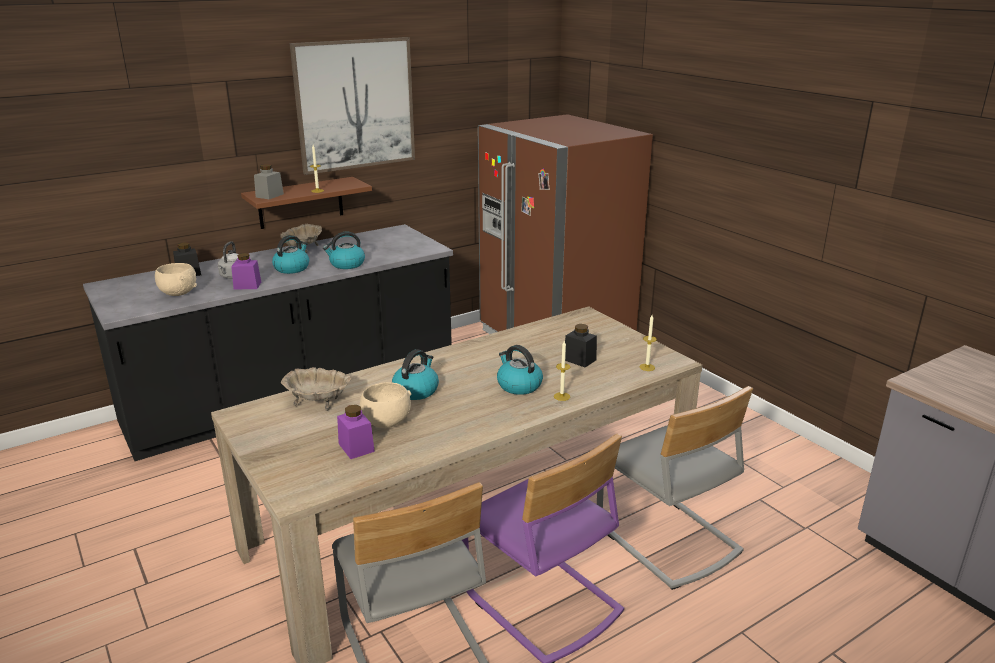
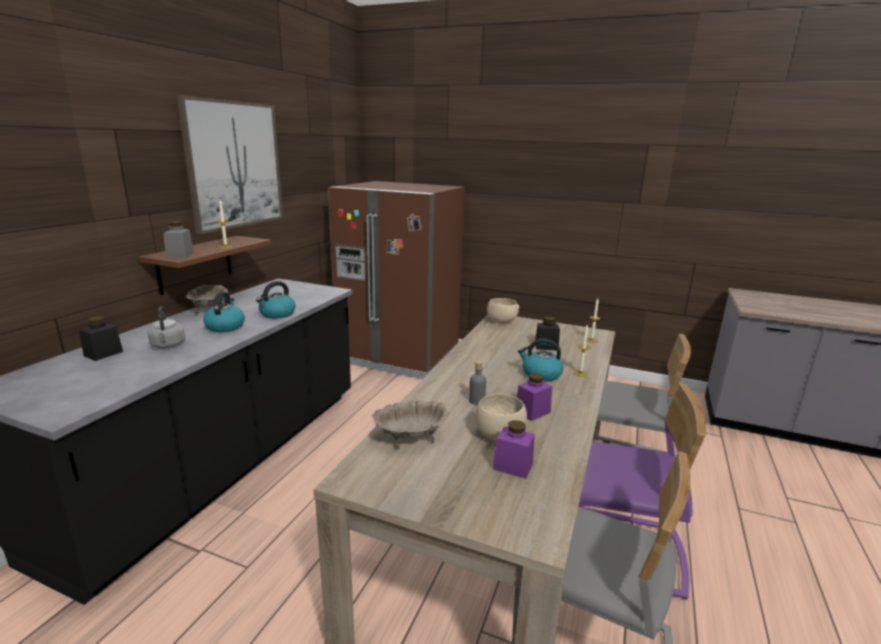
camera: 35 degrees left, 5 degrees down
(178, 293) = (120, 374): beige bowl -> beige bowl (501, 322)
(247, 285) = (199, 350): purple jar -> purple jar (532, 412)
(416, 390) = (476, 401): kettle -> grey bottle

